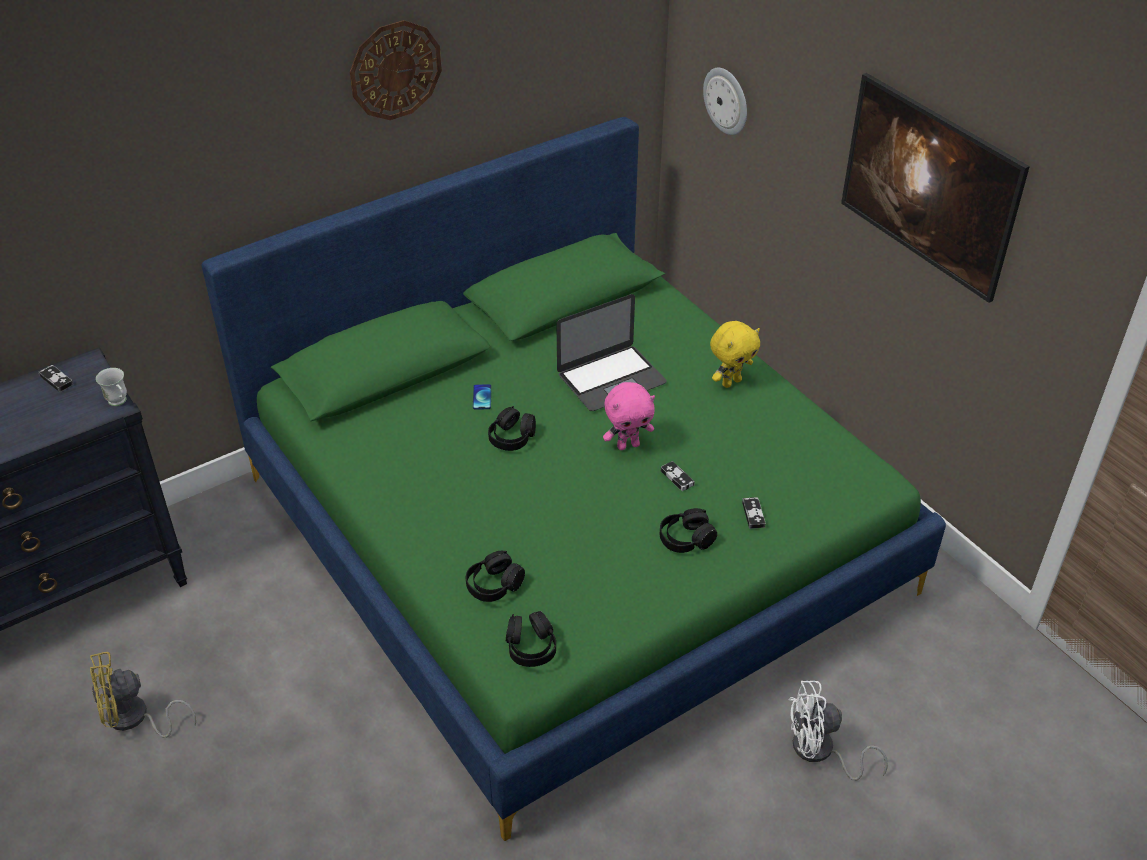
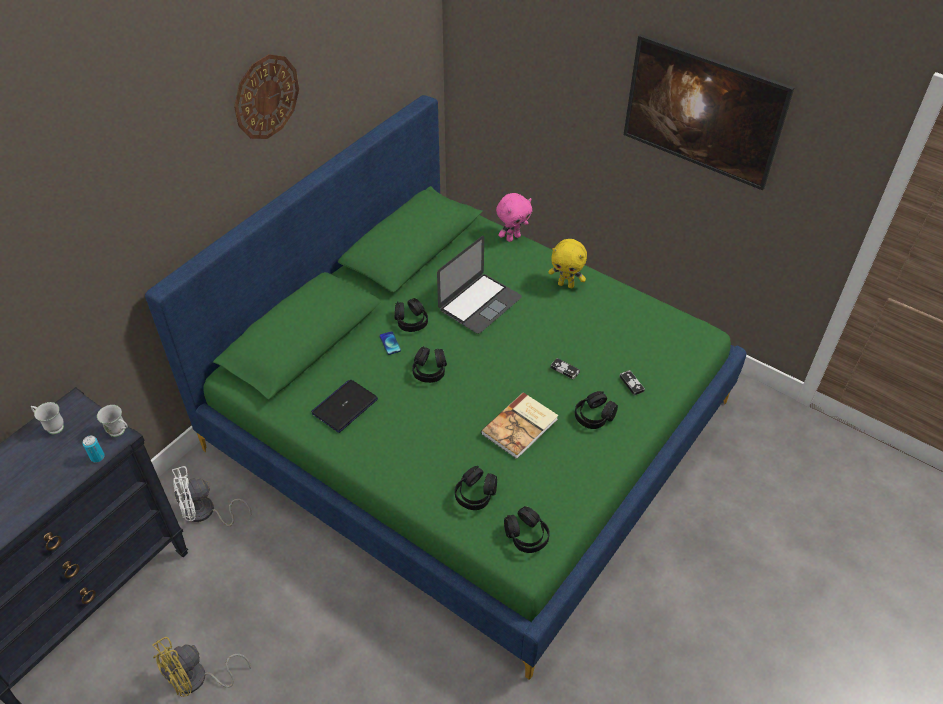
camera: 20 degrees left, 5 degrees up
(56, 380) = (52, 427): game controller -> white mug
(85, 421) = (97, 457): none -> can
(395, 452) = (345, 406): none -> laptop
(519, 379) = (411, 321): none -> black headphones
(587, 526) = (521, 427): none -> book
(628, 445) = (517, 353): pink plush toy -> pink plush toy (513, 237)
(726, 100) = (507, 69): wall clock -> none
(731, 382) = (566, 284): yellow plush toy -> yellow plush toy turned 75 degrees clockwise
(820, 752) = (713, 539): white fan -> white fan (205, 513)

